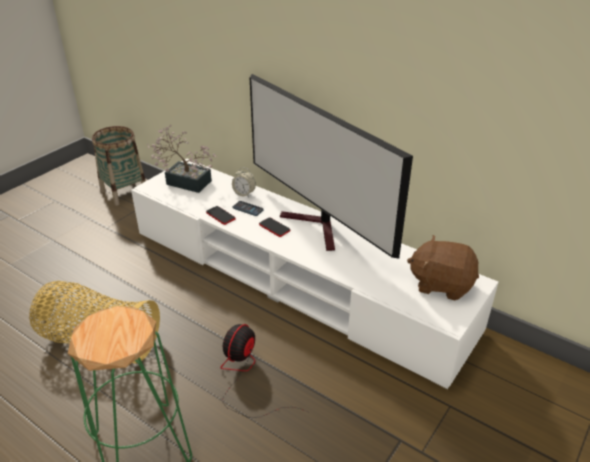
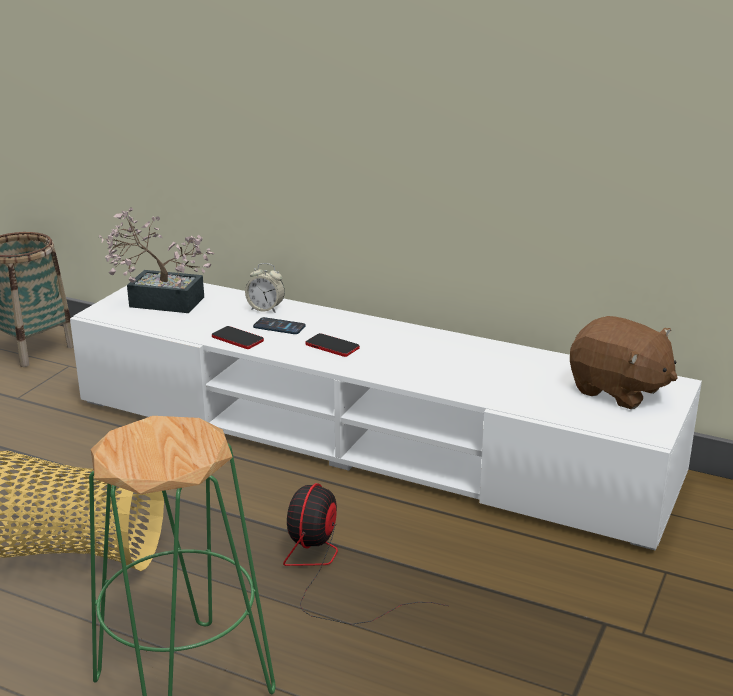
camera: 10 degrees left, 10 degrees down
(318, 227) = (403, 340): television -> none
(441, 284) = (618, 390): brown plush toy -> brown plush toy turned 150 degrees counterclockwise

